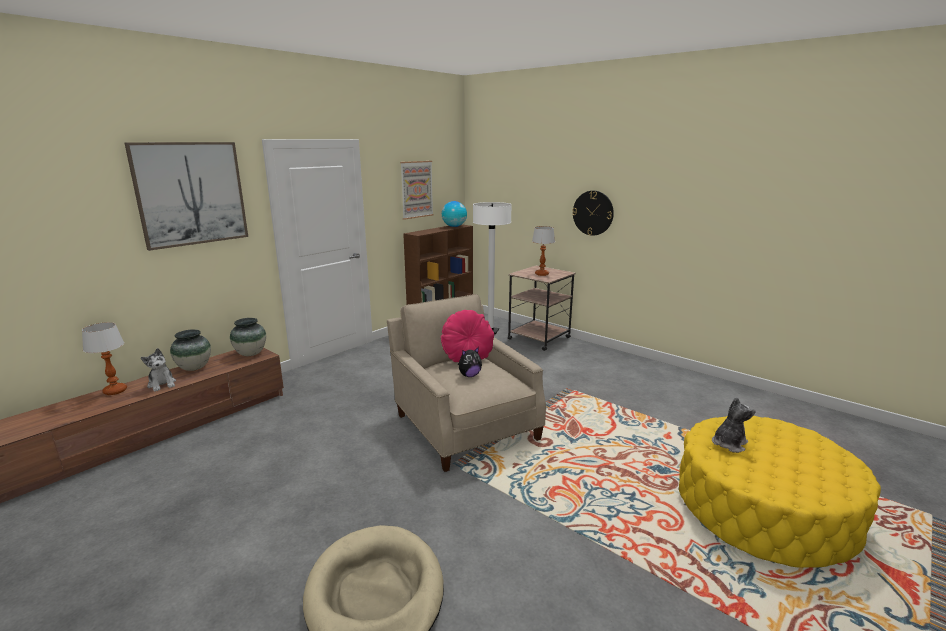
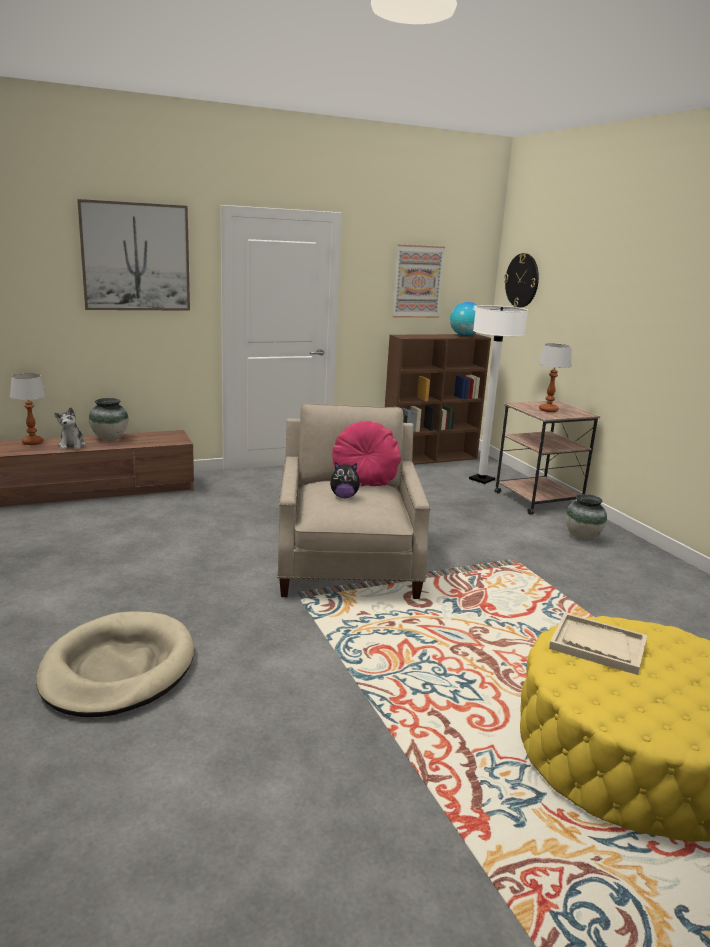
camera: 25 degrees right, 0 degrees up
(251, 353) = (169, 437): vase -> vase (582, 537)
(593, 213) = (631, 332): wall clock -> wall clock (522, 280)
(728, 444) = (597, 645): plush toy -> beige tray

